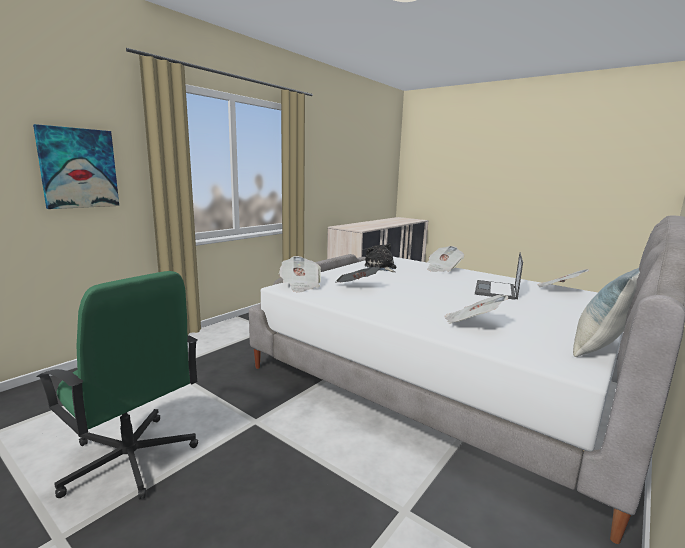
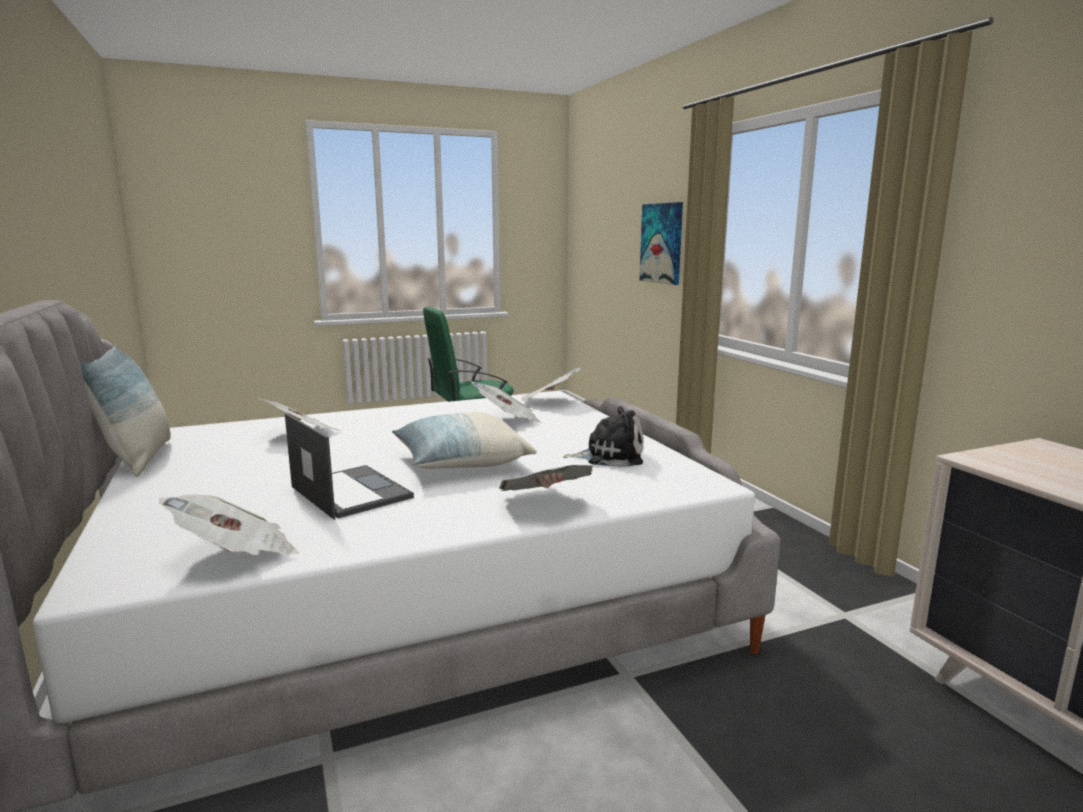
camera: 120 degrees right, 0 degrees up
(433, 283) = (461, 463): none -> pillow

